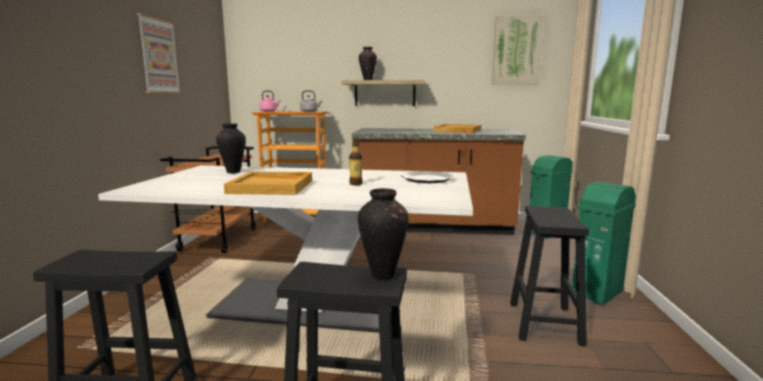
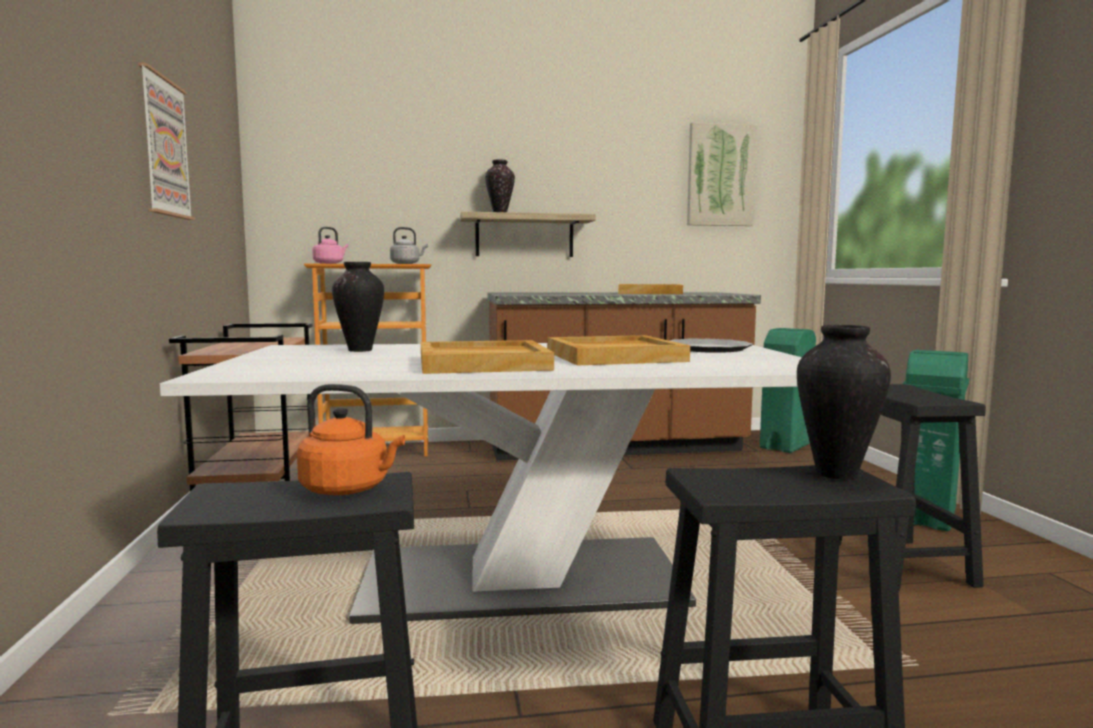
camera: 15 degrees left, 5 degrees down
(133, 259) = (349, 489): none -> orange kettle
(356, 184) = (615, 356): bottle -> beige tray

